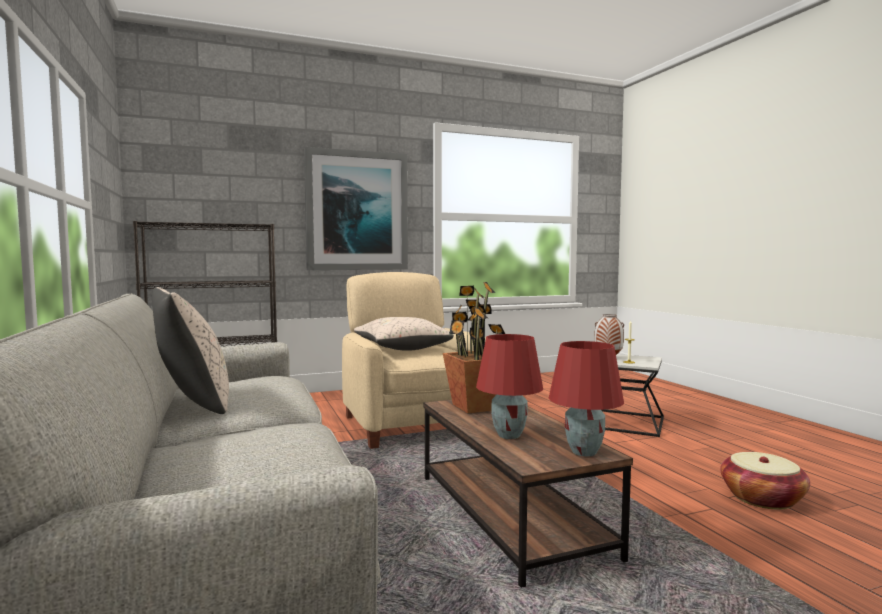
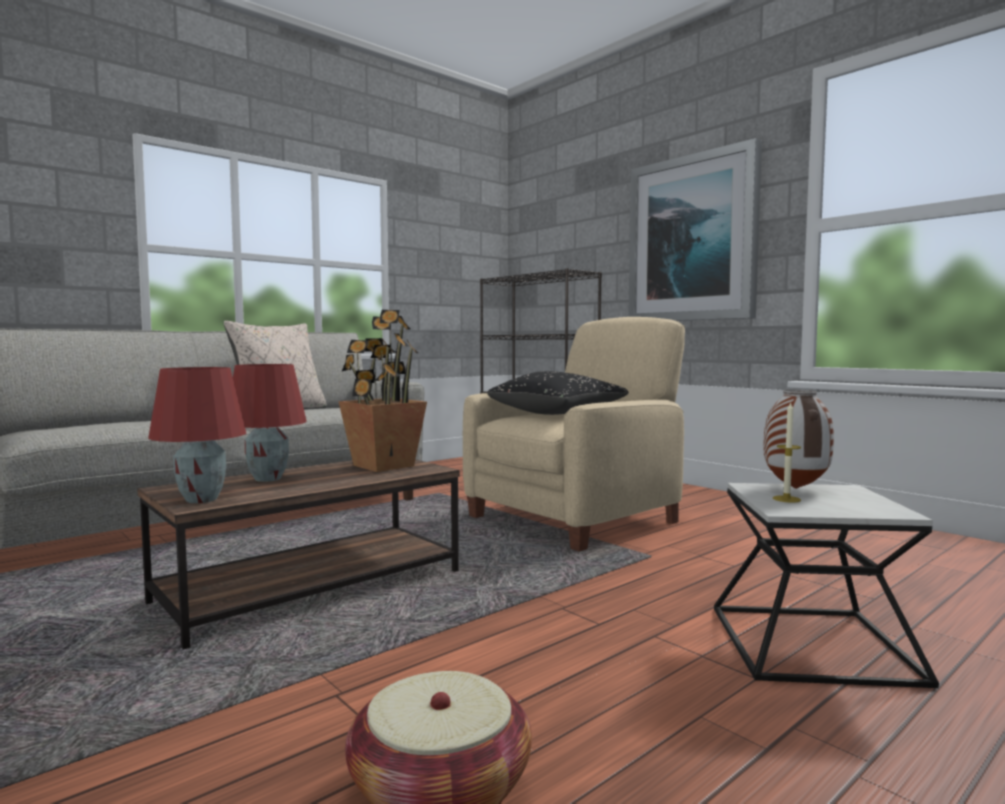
camera: 70 degrees right, 0 degrees up
(402, 348) = (557, 413): beige pillow -> black pillow

